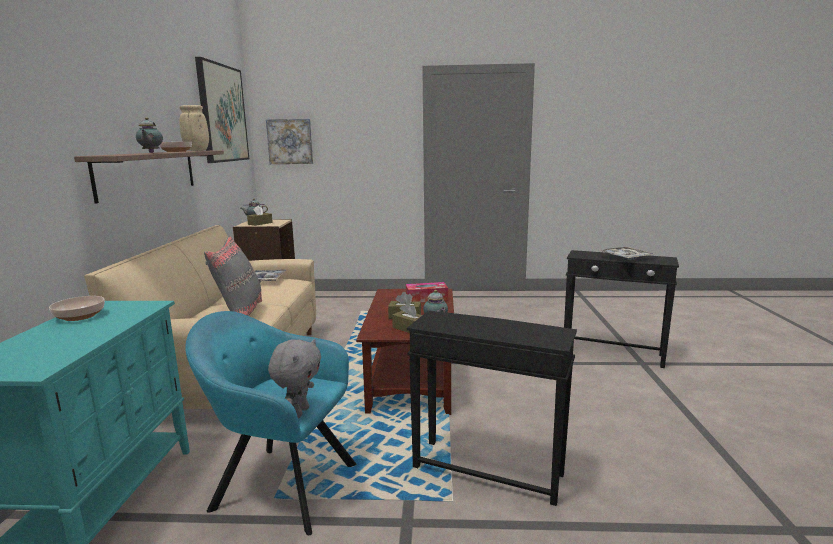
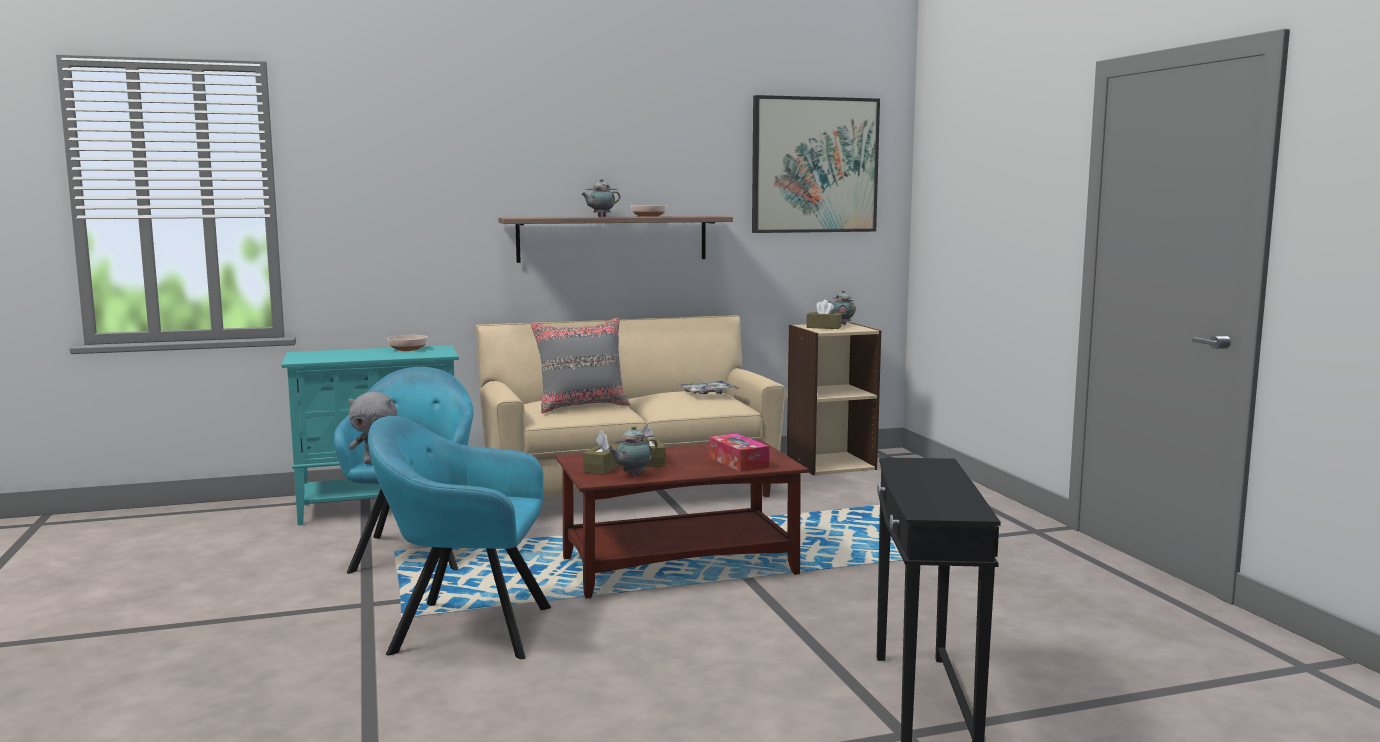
camera: 70 degrees right, 5 degrees down
(196, 150) = (695, 216): beige vase -> none
(290, 141) = (941, 206): picture -> none
(487, 470) = (464, 629): black side table -> turquoise armchair
(626, 258) = (930, 488): tray -> none

